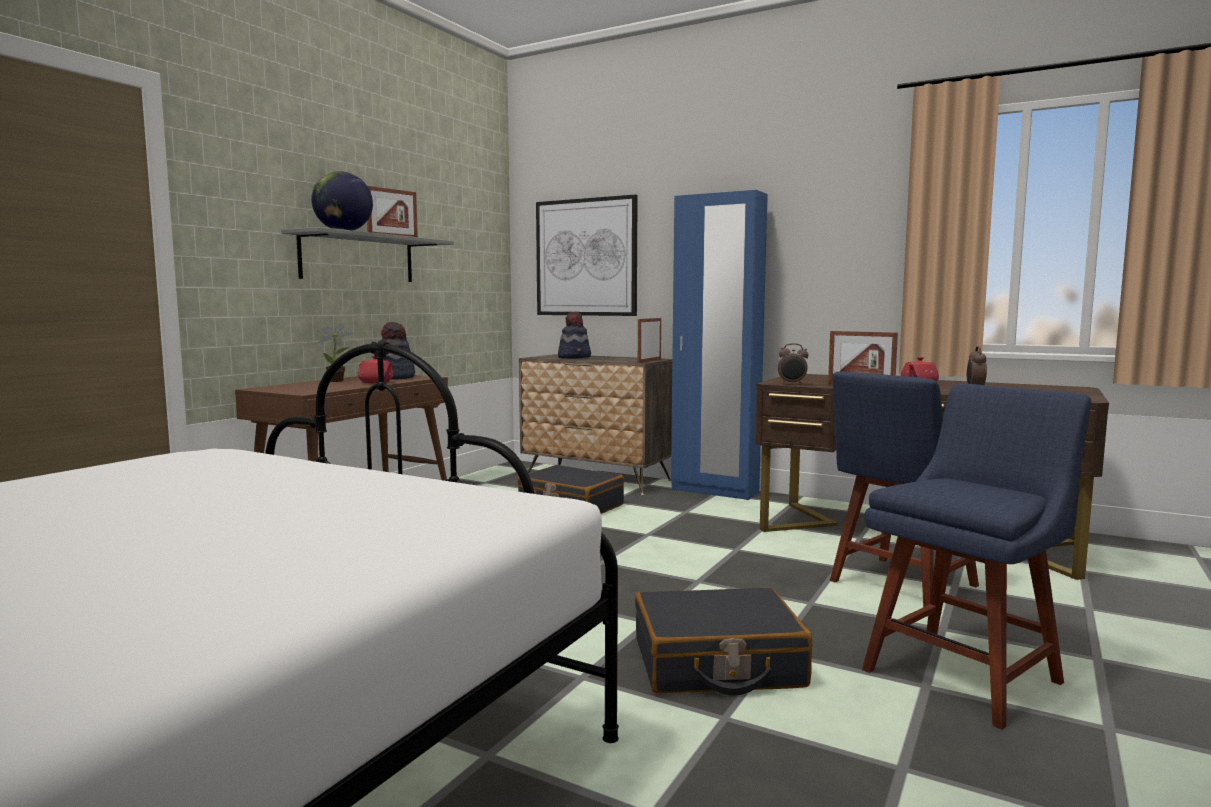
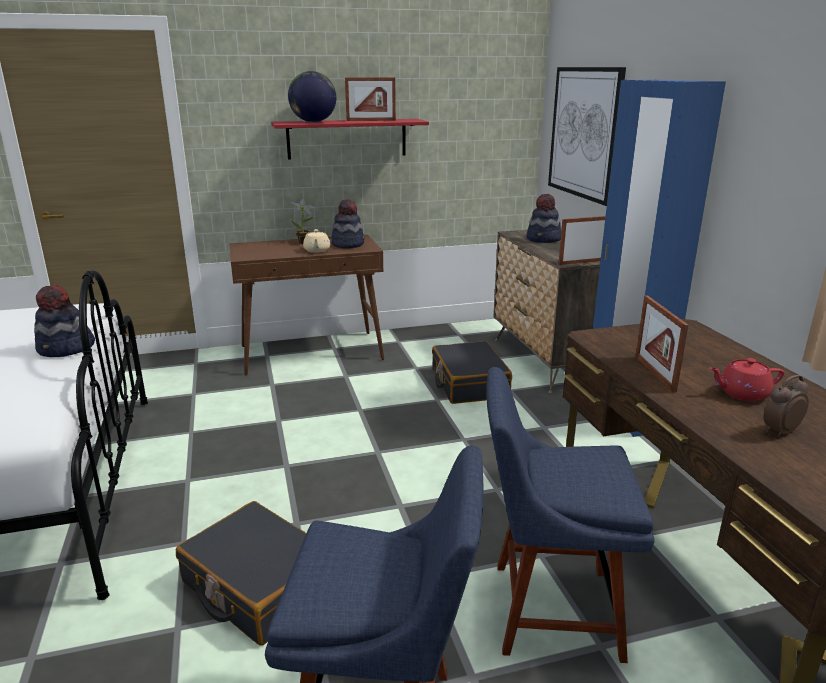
camera: 45 degrees right, 15 degrees up
(323, 469) = (66, 349): none -> hat
(358, 258) = (347, 138): grey shelf -> red shelf
(376, 382) = (317, 250): red teapot -> beige teapot
(792, 384) = (598, 344): alarm clock -> none

